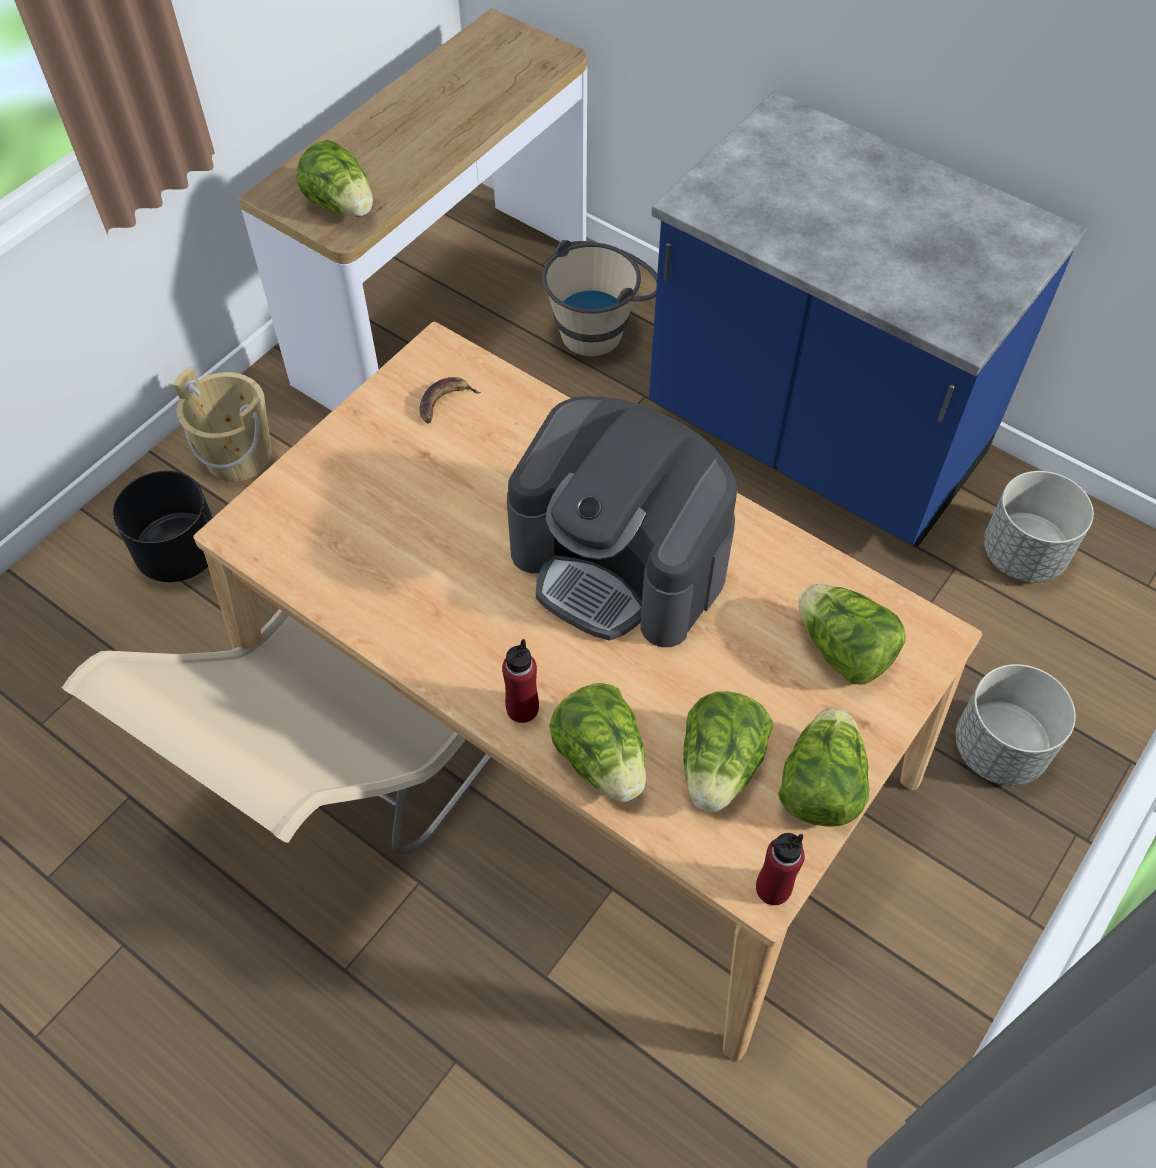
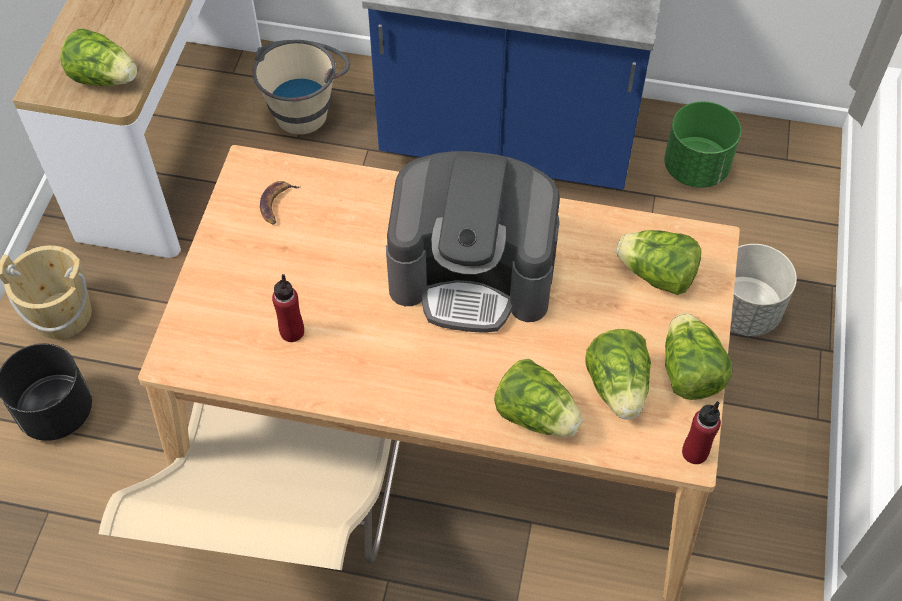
camera: 25 degrees left, 0 degrees up
(522, 708) = (461, 403): red bottle -> red bottle (292, 332)
(1023, 554) = (696, 168): grey planter -> green planter

